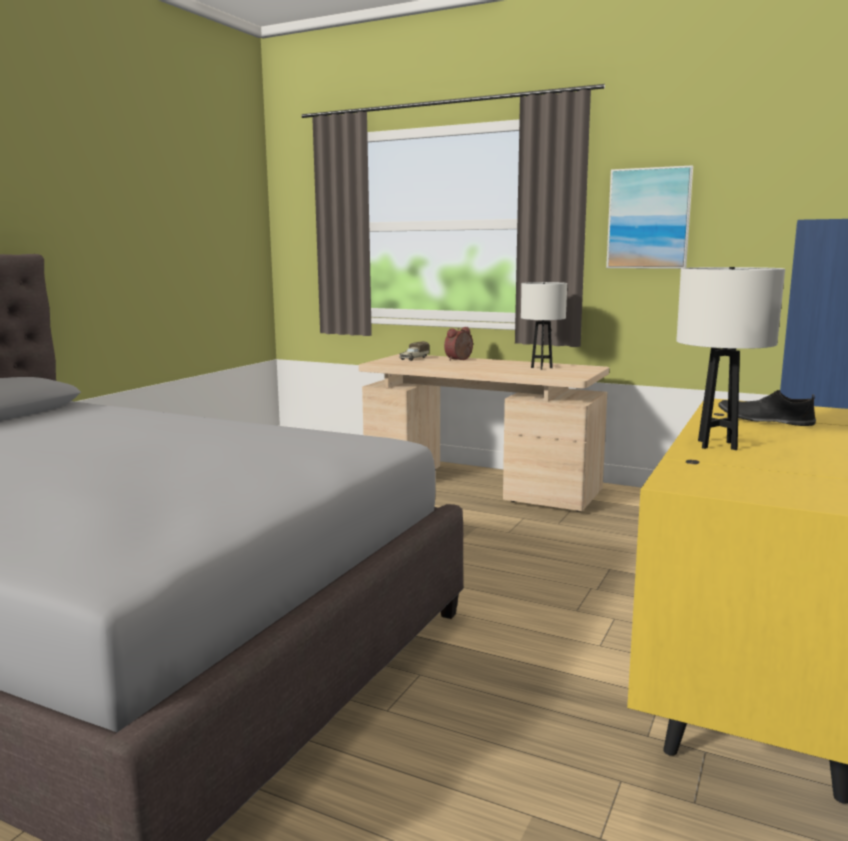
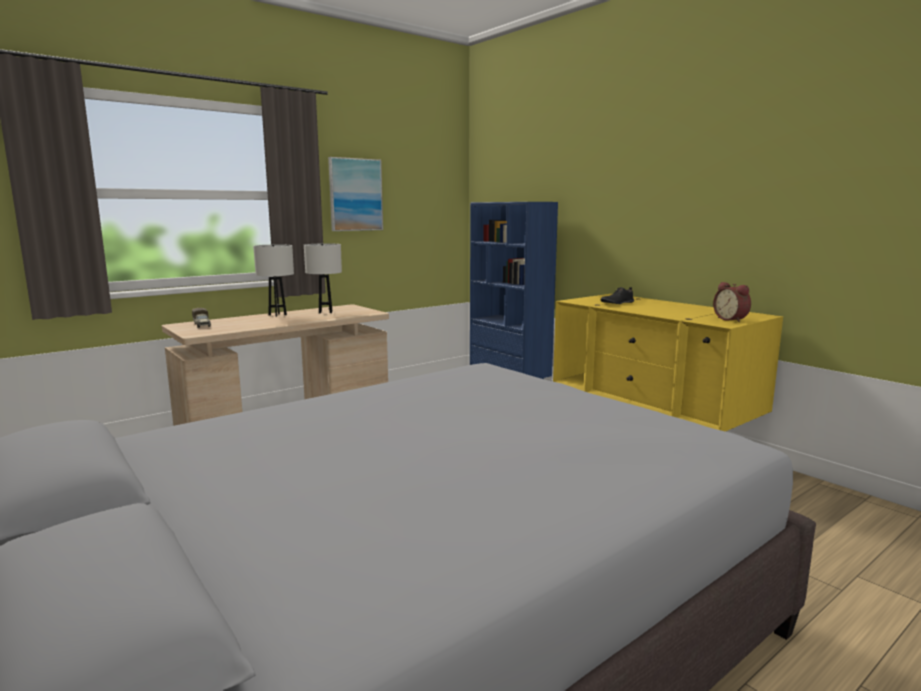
camera: 65 degrees left, 0 degrees up
(460, 359) = (242, 318): alarm clock -> alarm clock (731, 319)
(717, 445) = (660, 313): white table lamp -> white table lamp (277, 315)

